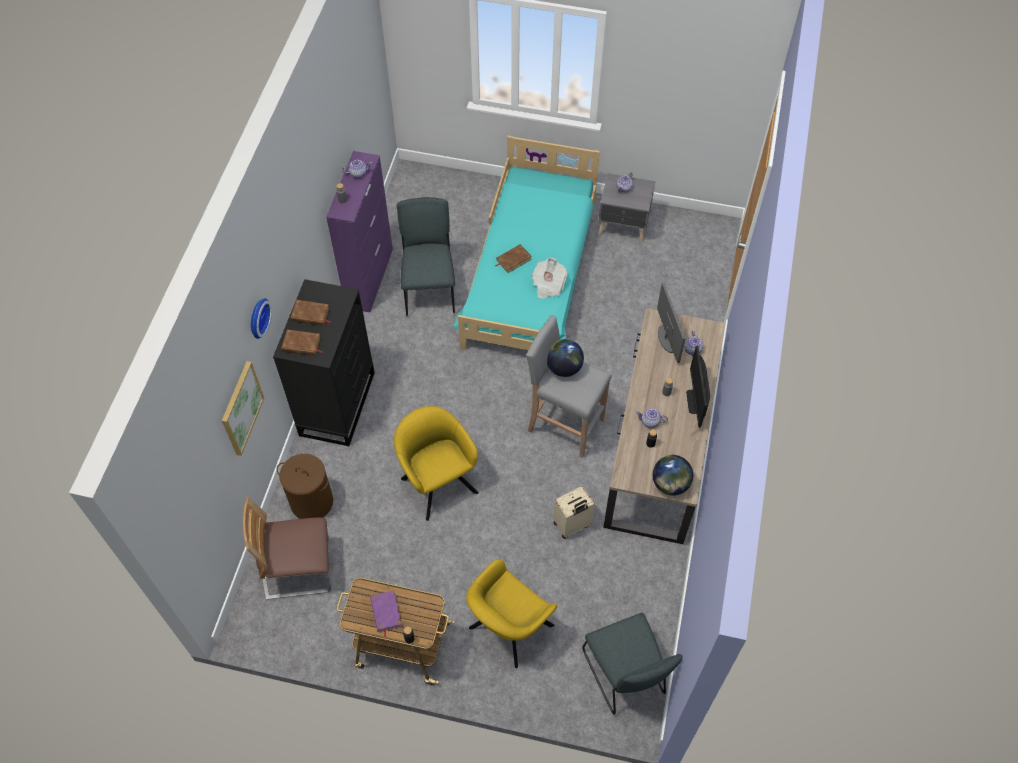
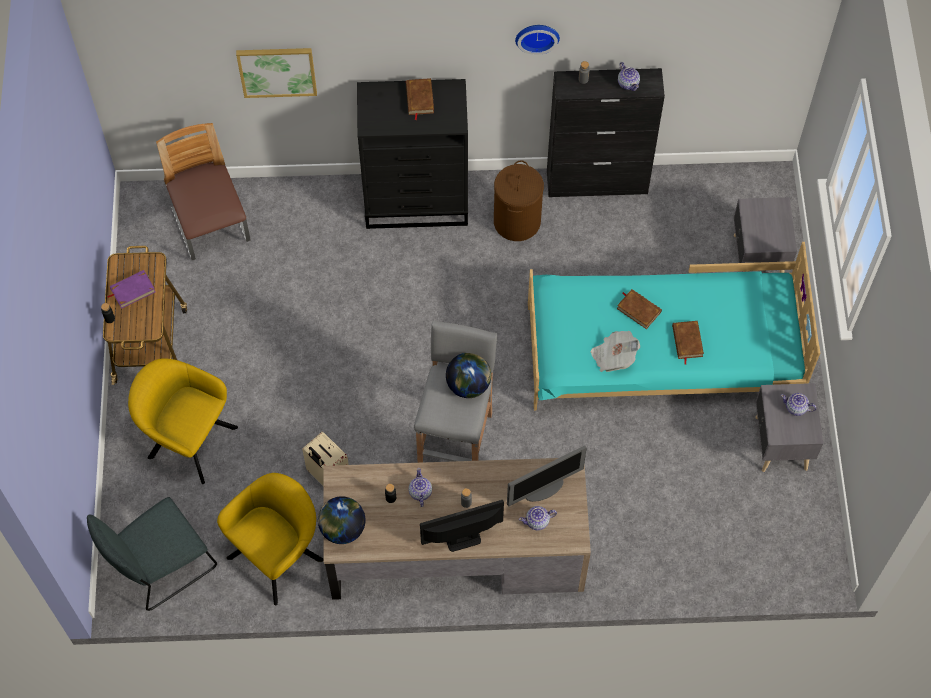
camera: 75 degrees right, 5 degrees up
(257, 317) = (354, 35): wall clock -> wall clock (537, 36)
(301, 344) = (379, 102): brown book -> brown book (687, 341)
(311, 502) = (290, 214): brown laundry basket -> brown laundry basket (517, 221)
(369, 277) = (597, 182): purple cabinet -> black cabinet
(429, 288) = (603, 248): grey chair -> none
(437, 481) = (346, 326): yellow armchair -> yellow armchair (279, 555)
(473, 200) = (756, 260): none -> grey nightstand

